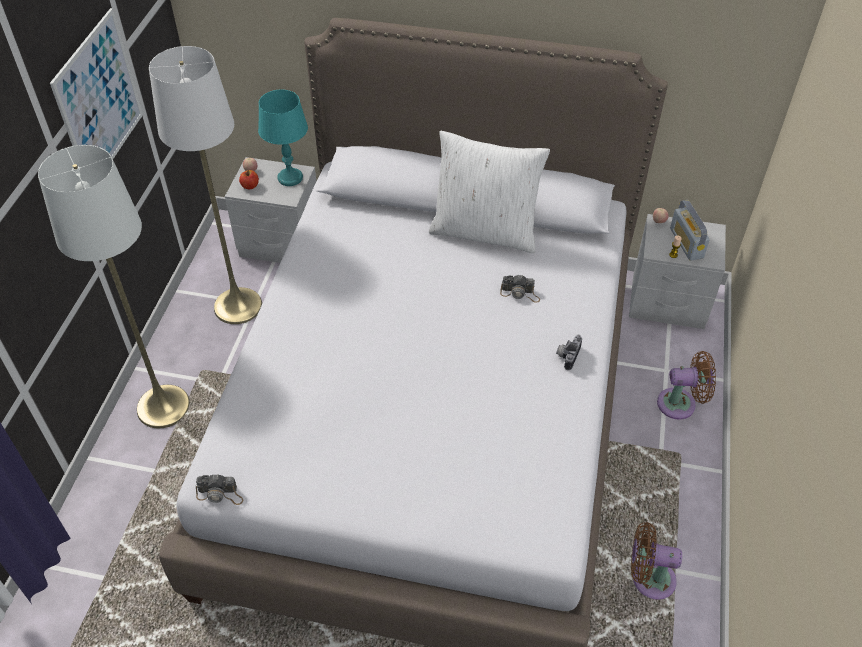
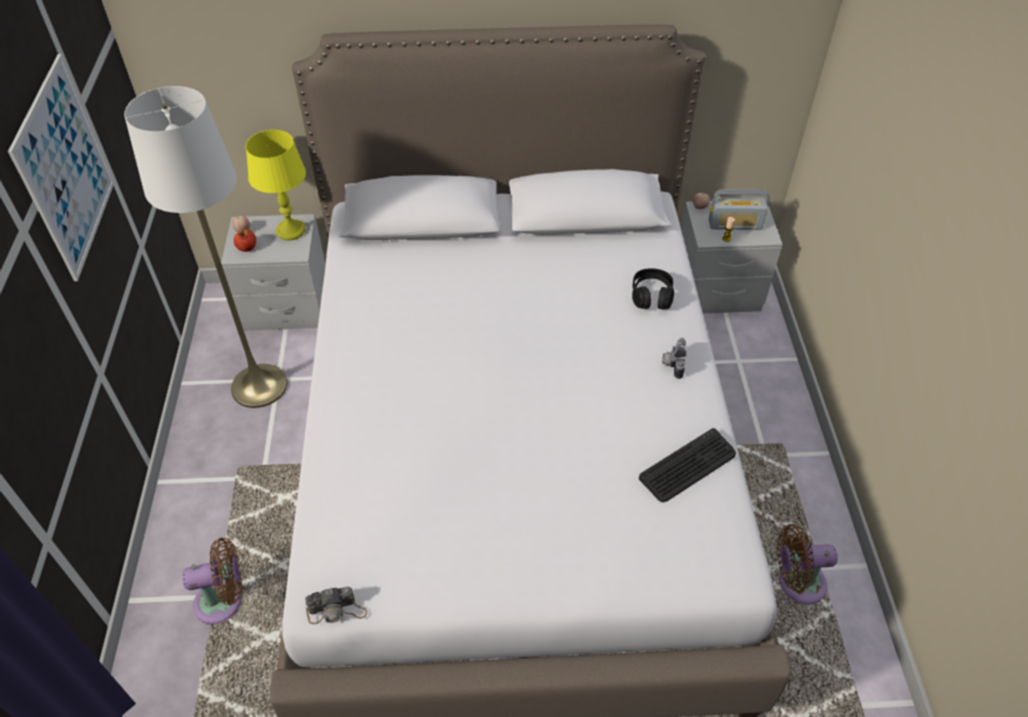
camera: 15 degrees left, 0 degrees up
(163, 406) = (204, 518): white floor lamp -> none
(290, 178) = (291, 230): turquoise table lamp -> yellow table lamp
(485, 231) = (537, 247): white pillow -> none
(520, 293) = (599, 307): camera -> none
(547, 445) = (688, 466): none -> keyboard
(570, 293) = (651, 296): none -> black headphones
(680, 404) = (765, 392): brown fan -> brown fan (224, 601)
(686, 243) = (735, 224): radio -> radio turned 60 degrees counterclockwise

